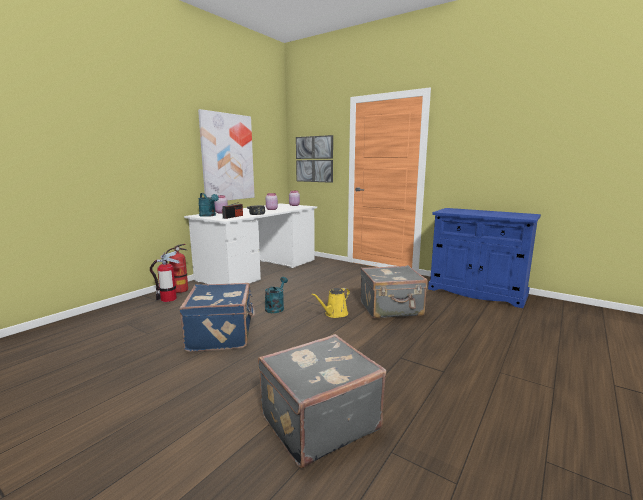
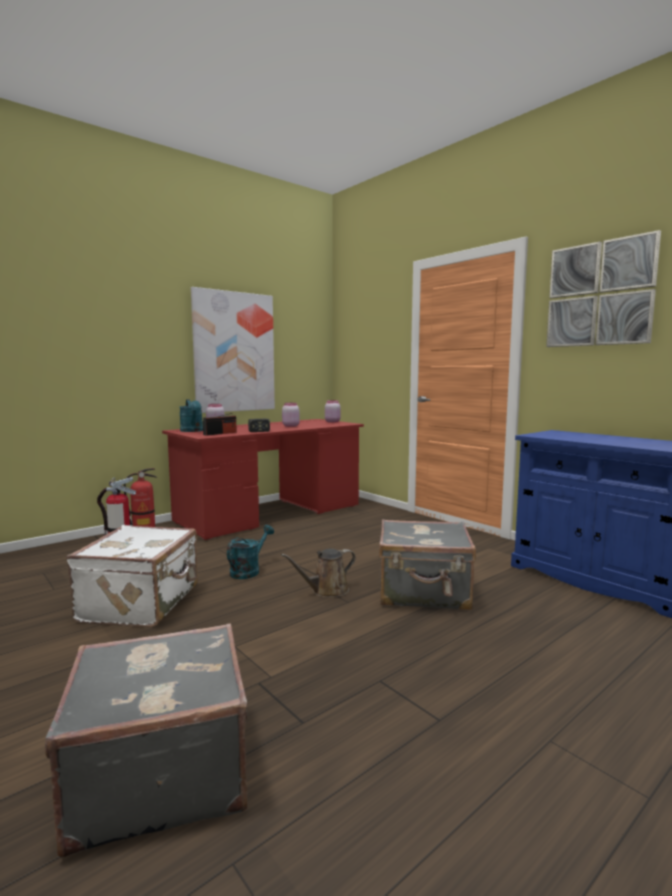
camera: 15 degrees right, 5 degrees down
(222, 335) = (142, 603): blue suitcase -> white suitcase
(259, 270) = (270, 513): white desk -> red desk
(314, 159) = (366, 355): picture -> picture (599, 294)
(334, 314) = (326, 591): yellow watering can -> brown watering can

